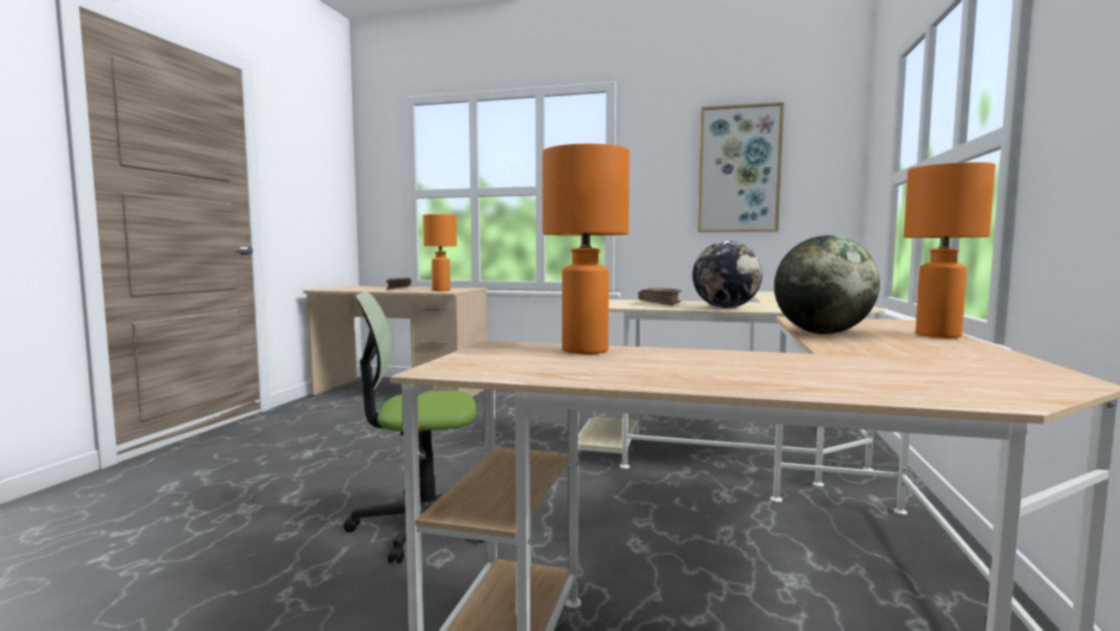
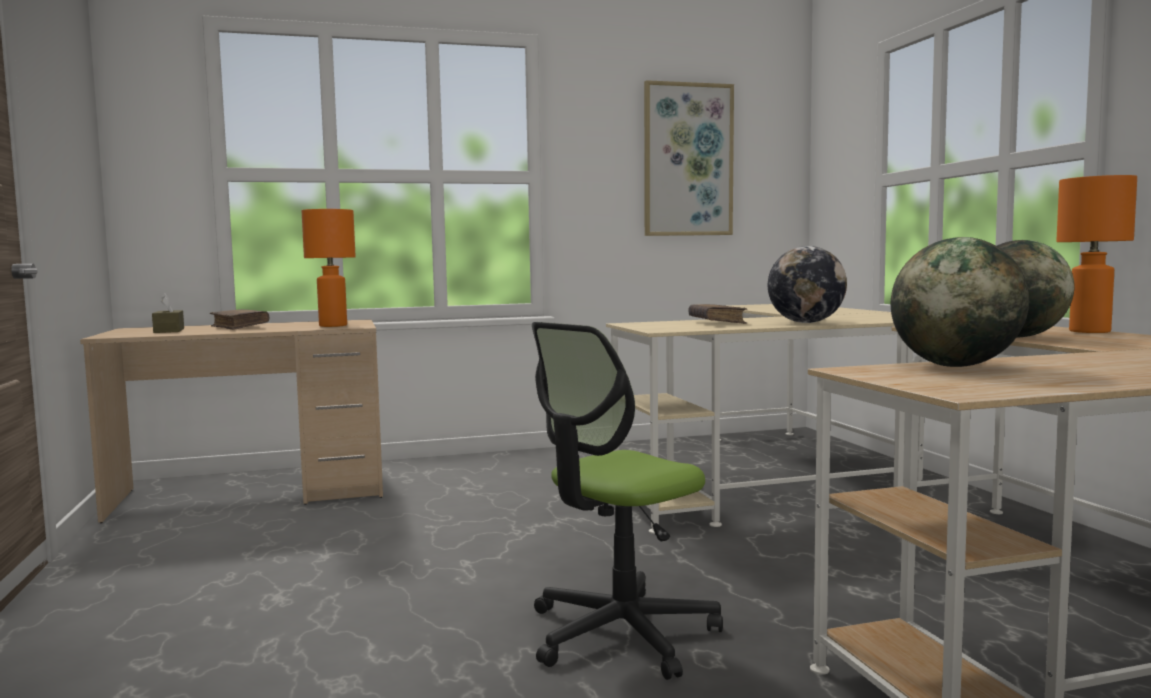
camera: 30 degrees left, 0 degrees up
(359, 288) = (169, 330): none -> brown tissue box
(585, 350) = (955, 366): orange table lamp -> globe

